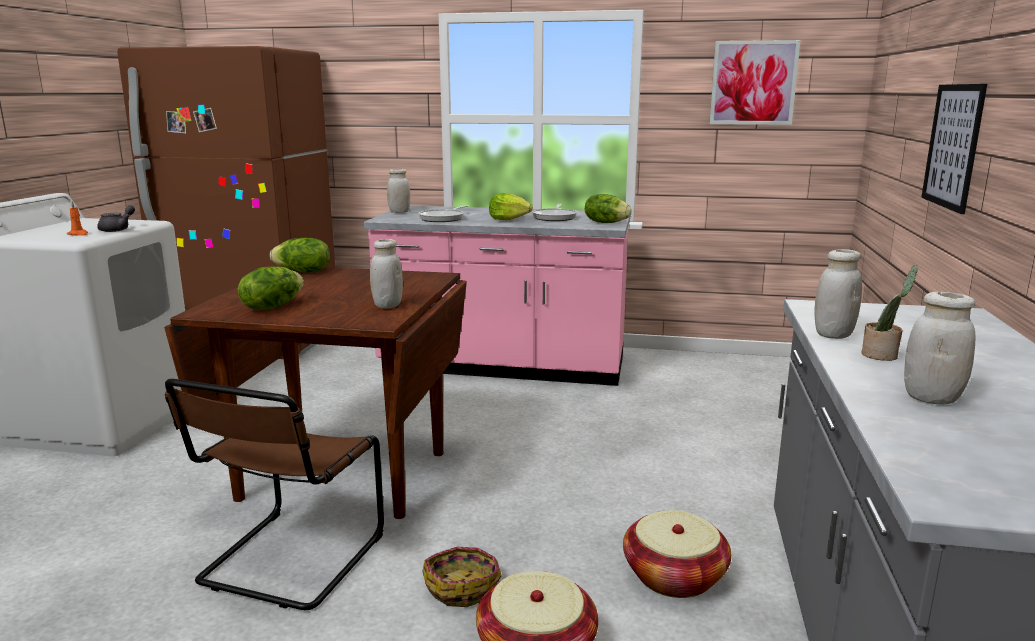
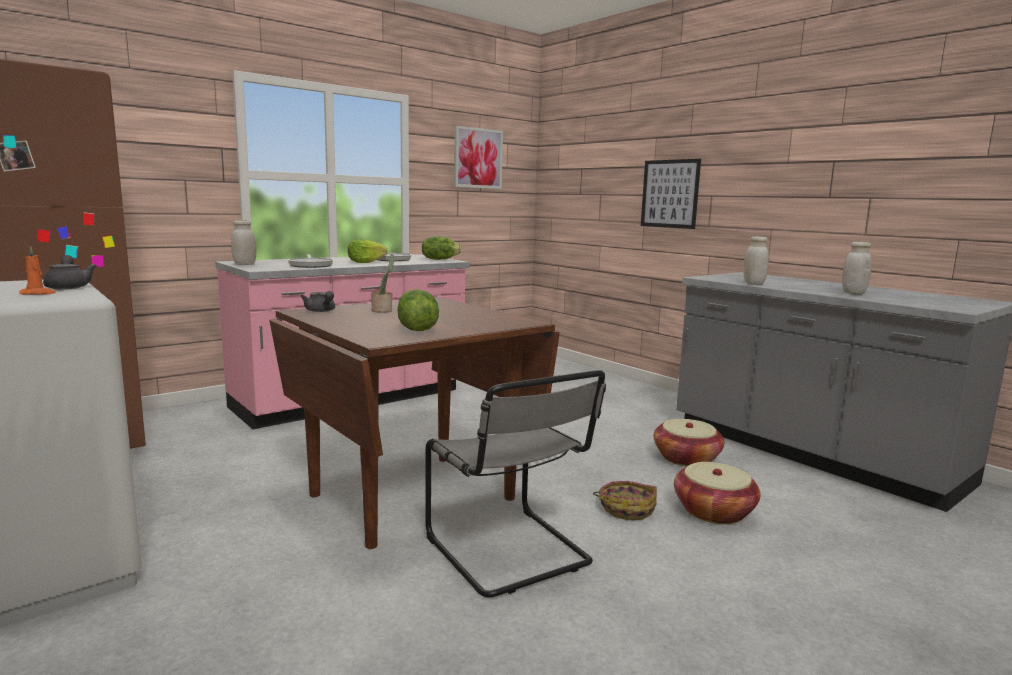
camera: 50 degrees left, 5 degrees down
(288, 562) = (511, 553): brown chair -> grey chair
(303, 272) = (321, 311): lettuce -> grey teapot
(387, 305) = (487, 315): white jar -> none
(882, 355) = (792, 286): potted plant -> potted plant (383, 310)

